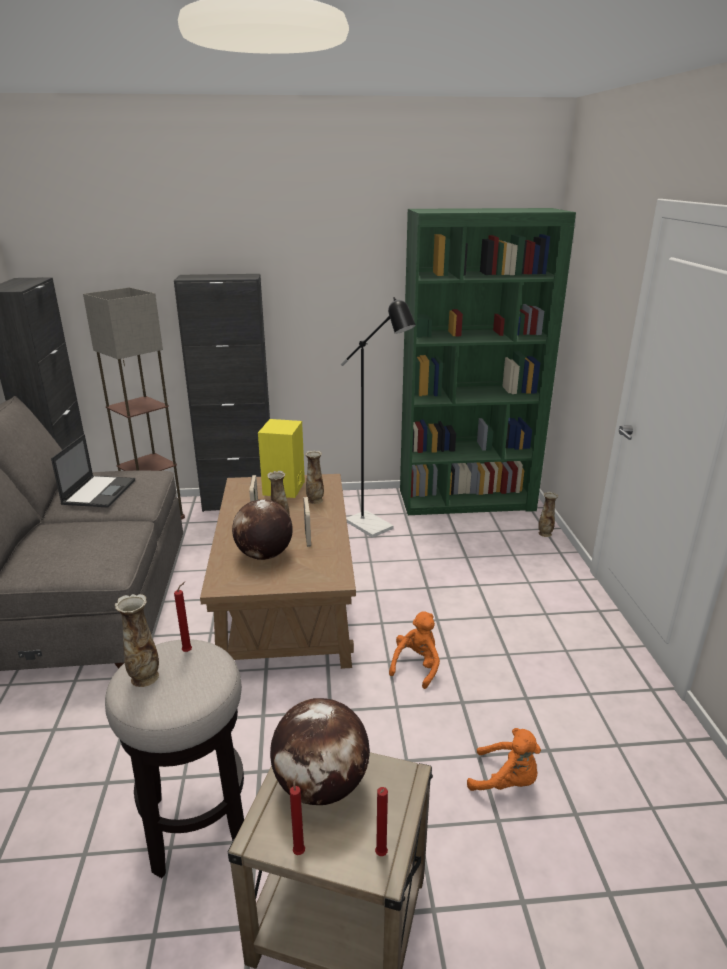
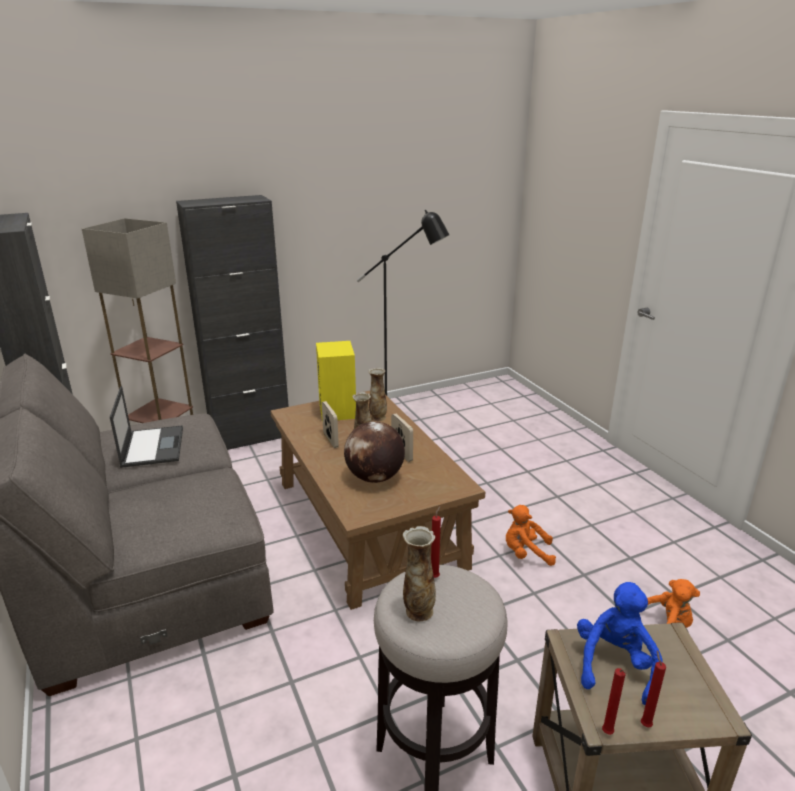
camera: 20 degrees left, 0 degrees up
(322, 785) = (614, 664): globe -> blue plush toy
(380, 855) = (708, 705): red candle -> red candle (608, 734)
(417, 666) = (526, 553): orange plush toy -> orange plush toy turned 90 degrees counterclockwise
(466, 500) = (466, 398): green bookcase -> none
(545, 533) = (551, 416): vase -> none

